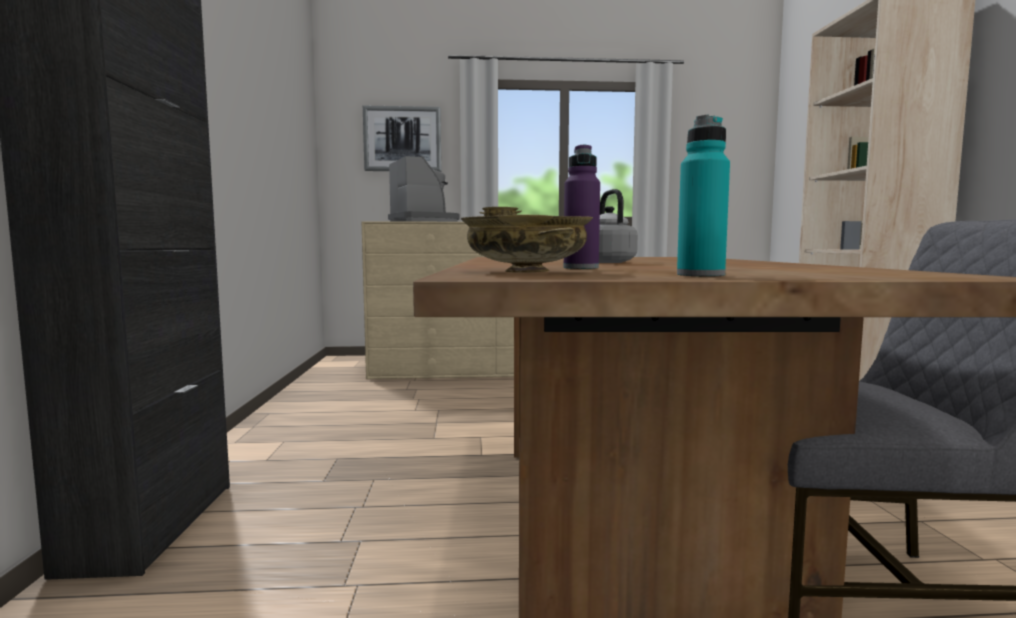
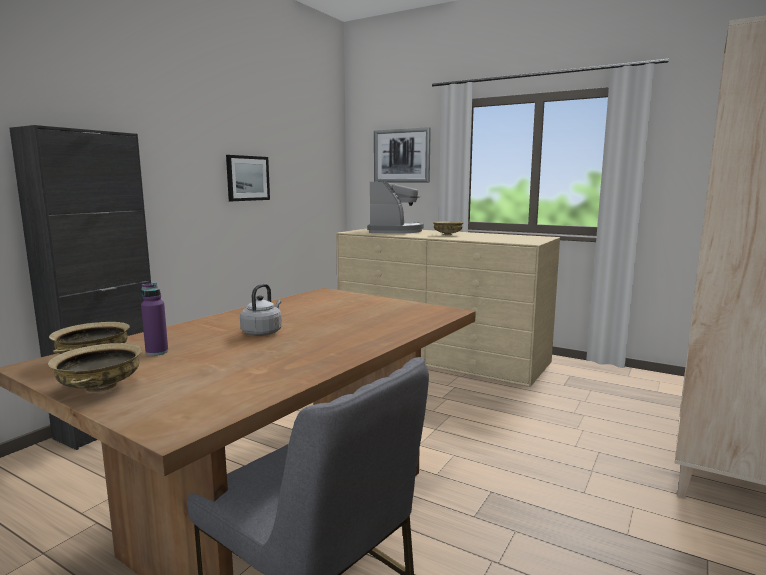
camera: 35 degrees right, 5 degrees up
(251, 130) = (247, 178): none -> picture
(700, 275) = (100, 387): turquoise bottle -> beige bowl

